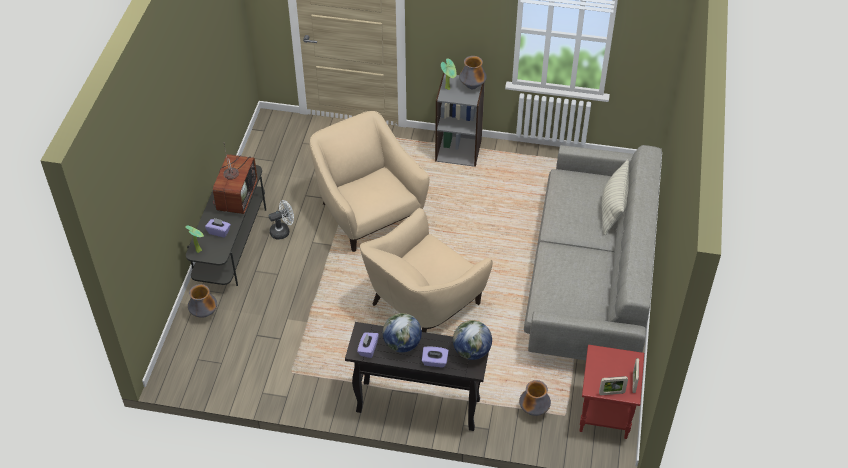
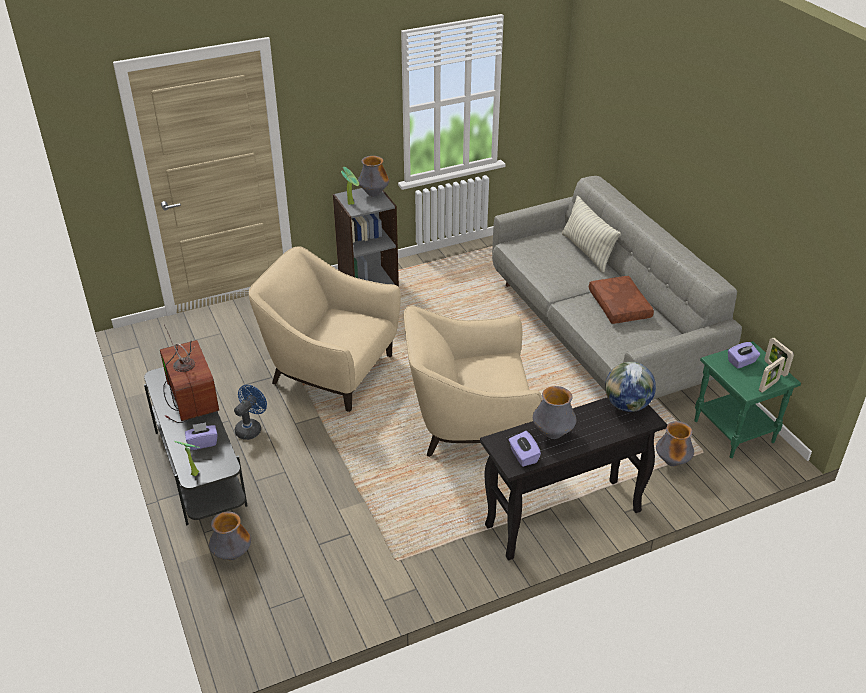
camera: 35 degrees left, 10 degrees down
(283, 231) = (251, 428): white fan -> blue fan
(402, 344) = (552, 434): globe -> vase
(423, 303) = (469, 423): beige armchair -> beige armchair turned 75 degrees clockwise
(434, 362) = (603, 433): purple tissue box -> purple tissue box (741, 362)
(583, 270) = (618, 306): none -> brown pillow
(606, 414) = (735, 431): red side table -> green side table

